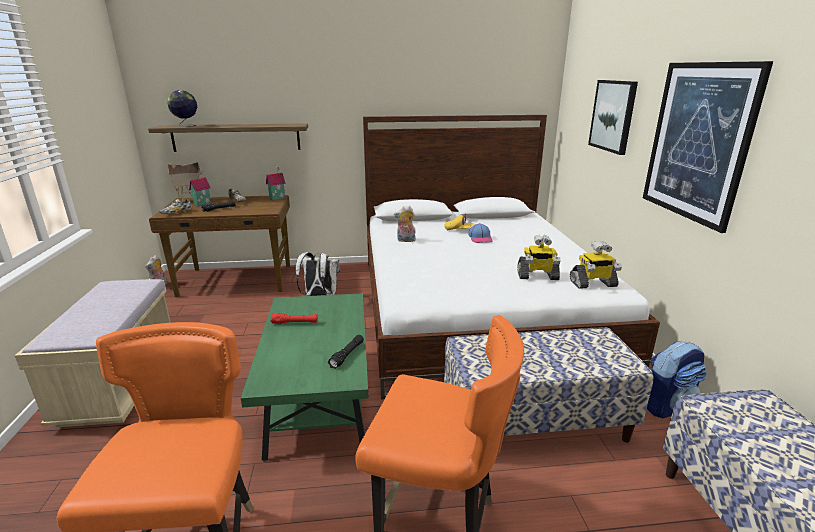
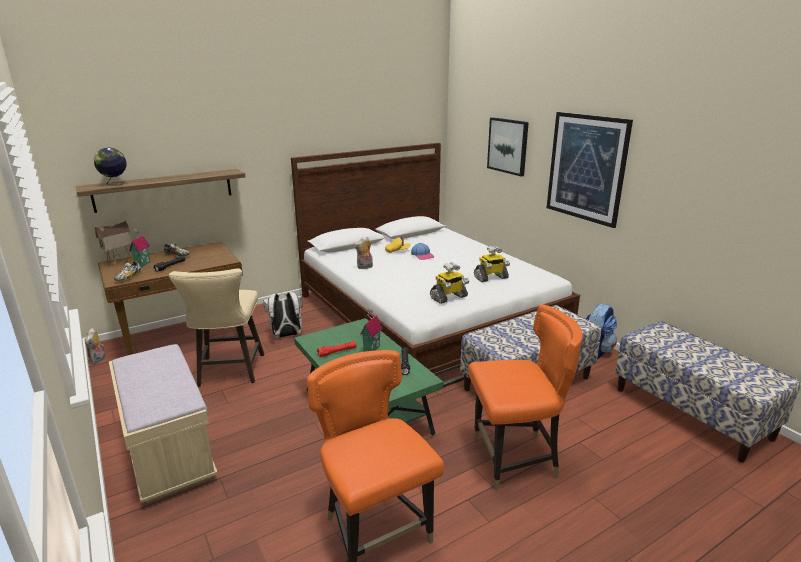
camera: 25 degrees left, 0 degrees up
(239, 321) = (229, 373): none -> beige stool
(277, 198) = (215, 246): toy house -> toy house (370, 348)
(593, 284) = (531, 276): toy robot -> toy robot (449, 297)

